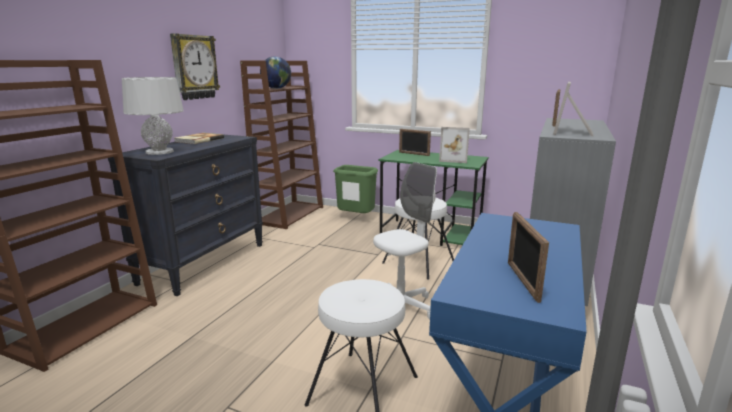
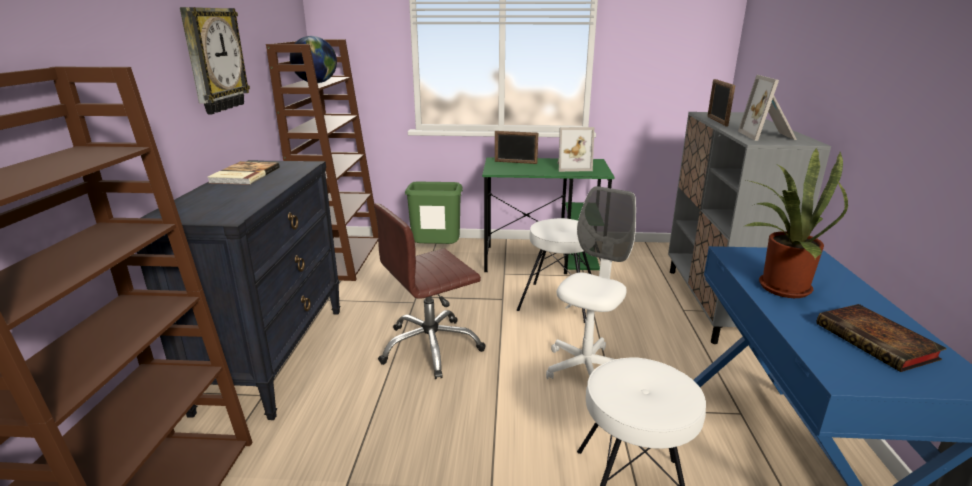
camera: 20 degrees left, 5 degrees up
(159, 152) = (215, 207): grey table lamp -> none
(302, 275) = (430, 347): none -> brown office chair
(496, 240) = (778, 286): none -> potted plant
(522, 281) = (878, 343): picture frame -> book

